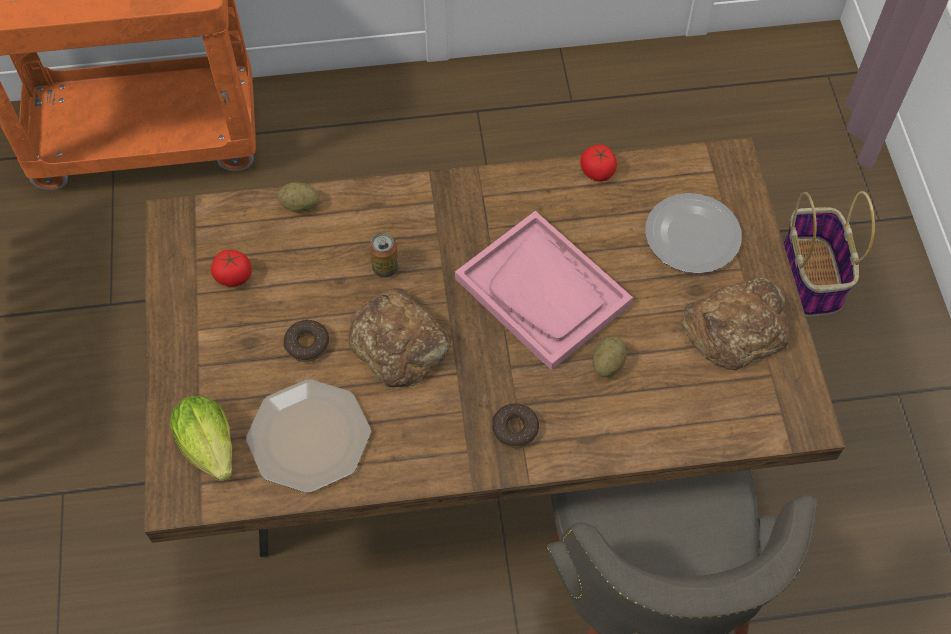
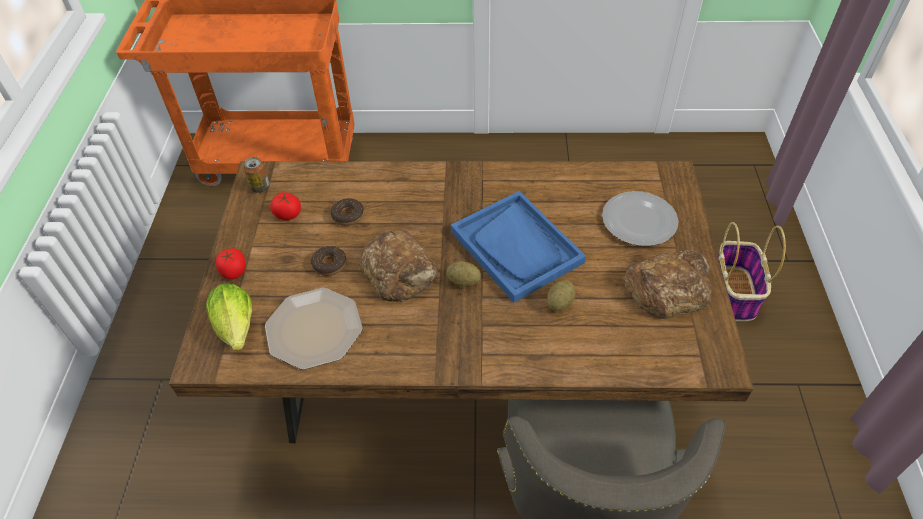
camera: 10 degrees right, 10 degrees down
(300, 205) = (347, 174): potato -> potato (463, 281)
(385, 267) = (400, 219): can -> can (260, 187)
(515, 429) = (477, 342): donut -> donut (348, 215)
(543, 291) = (517, 247): pink tray -> blue tray
(597, 172) = (571, 172): tomato -> tomato (234, 271)

